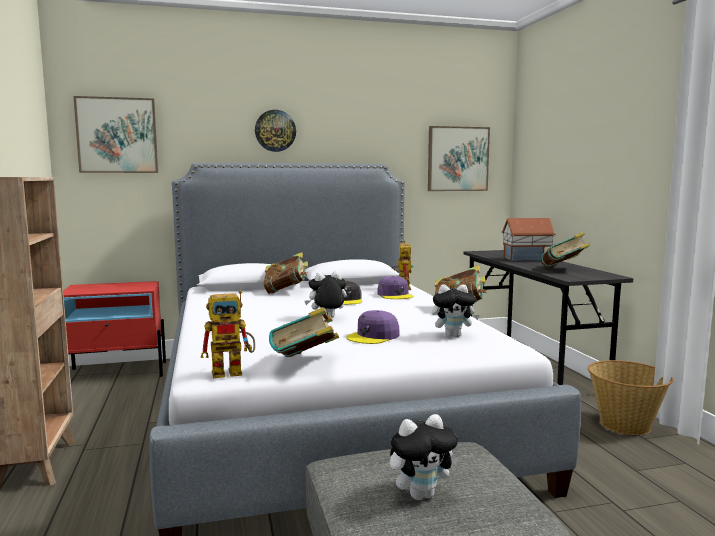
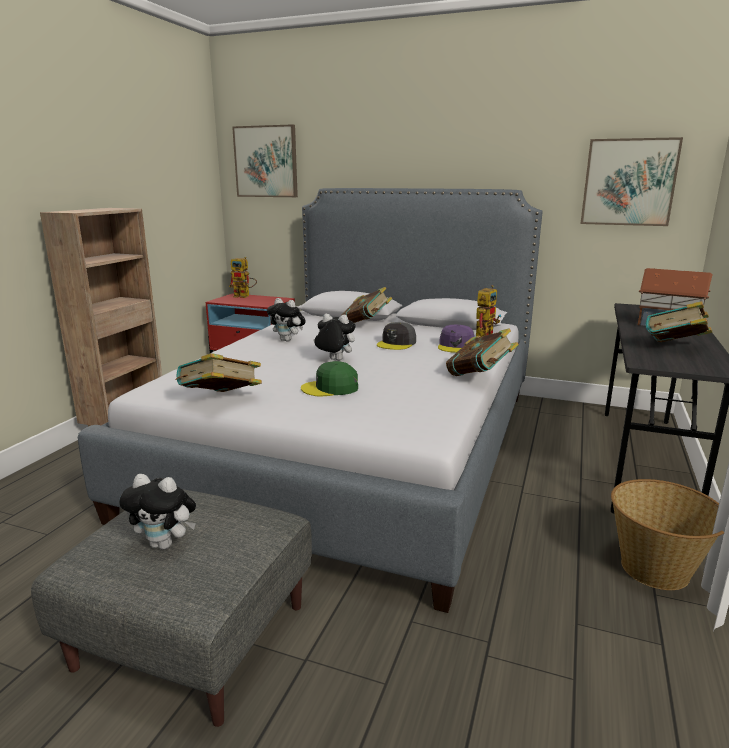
camera: 35 degrees right, 10 degrees up
(234, 371) = (164, 395): toy robot -> toy robot (245, 296)
(275, 131) = (403, 152): wall clock -> none
(373, 336) = (330, 388): purple cap -> green cap
(453, 336) = (402, 405): plush toy -> plush toy (288, 340)

